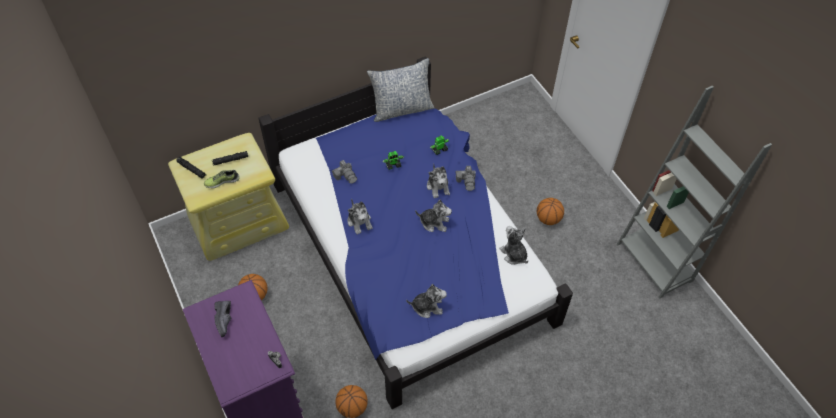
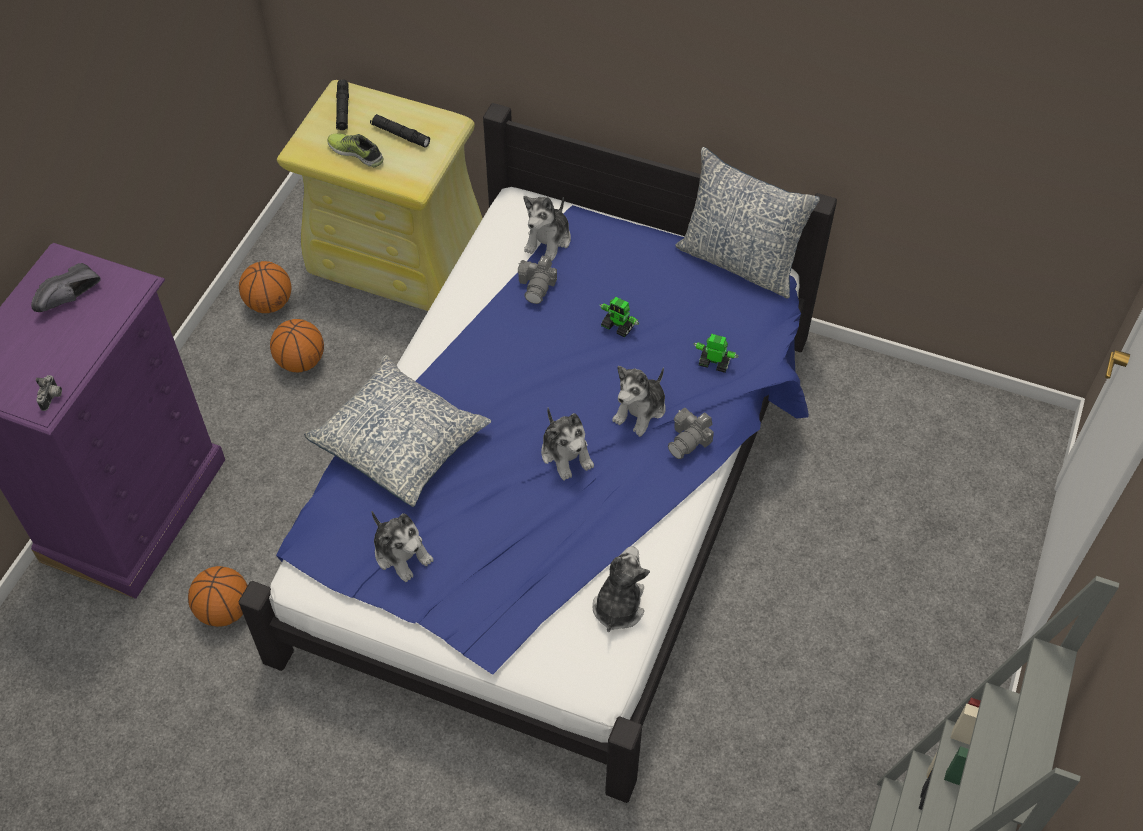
camera: 50 degrees right, 0 degrees up
(359, 221) = (473, 361): plush toy -> plush toy (548, 240)
(373, 272) = (400, 442): none -> pillow
(548, 219) = (816, 637): basketball -> basketball (269, 303)

